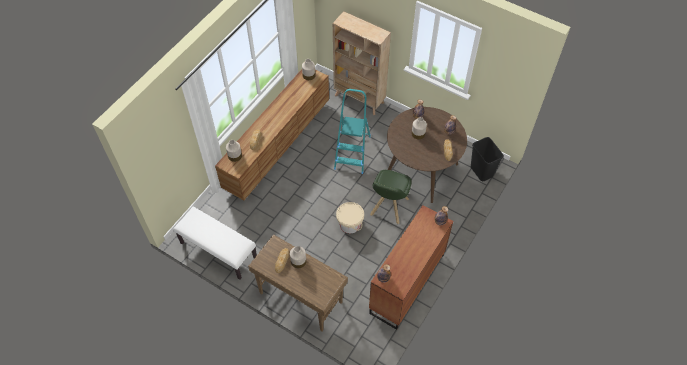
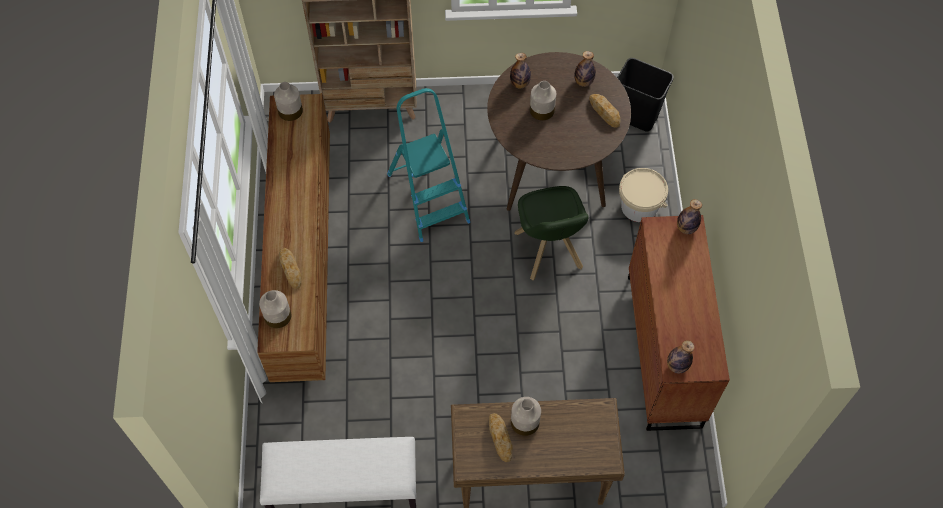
camera: 35 degrees left, 5 degrees up
(350, 224) = (513, 313): beige bucket -> beige bucket (639, 206)

